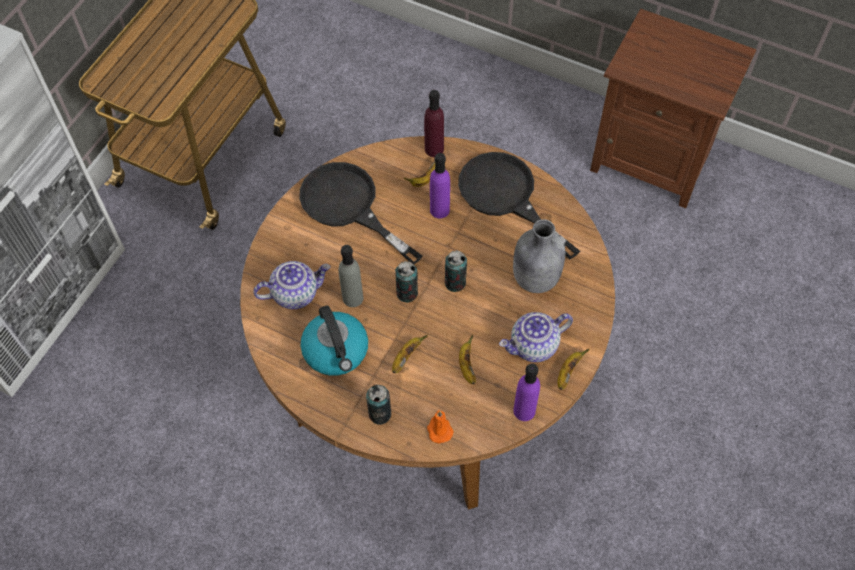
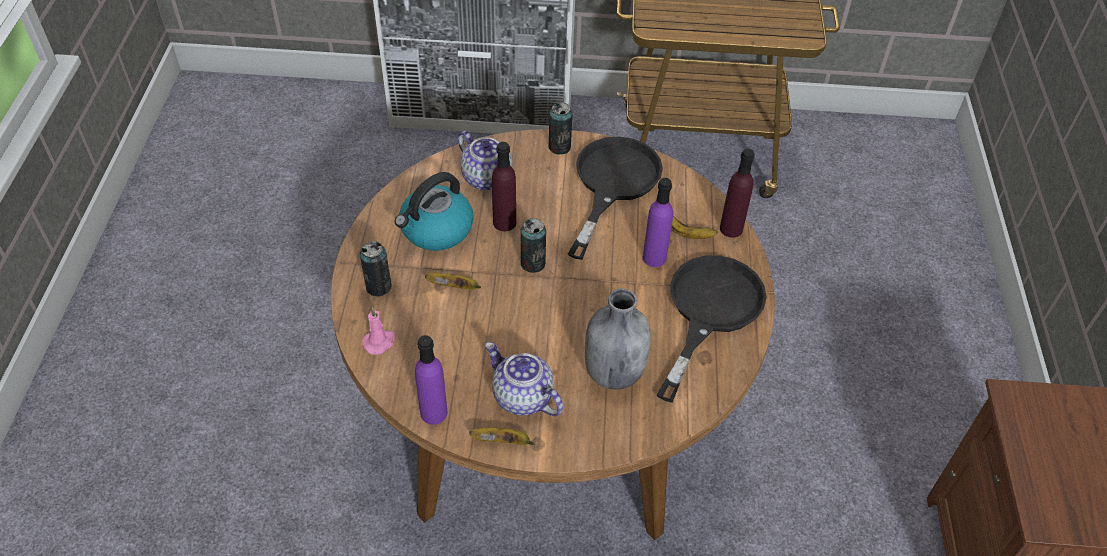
camera: 65 degrees right, 10 degrees down
(353, 298) = (504, 222): grey bottle -> purple bottle
(439, 429) = (380, 342): orange candle -> pink candle
(455, 283) = (568, 300): can -> can (559, 147)
(466, 366) = (468, 342): banana -> none

